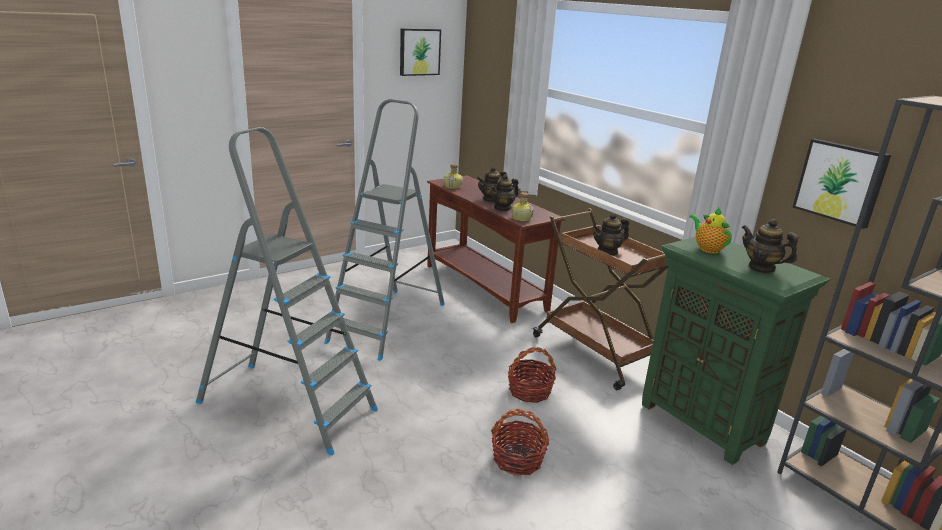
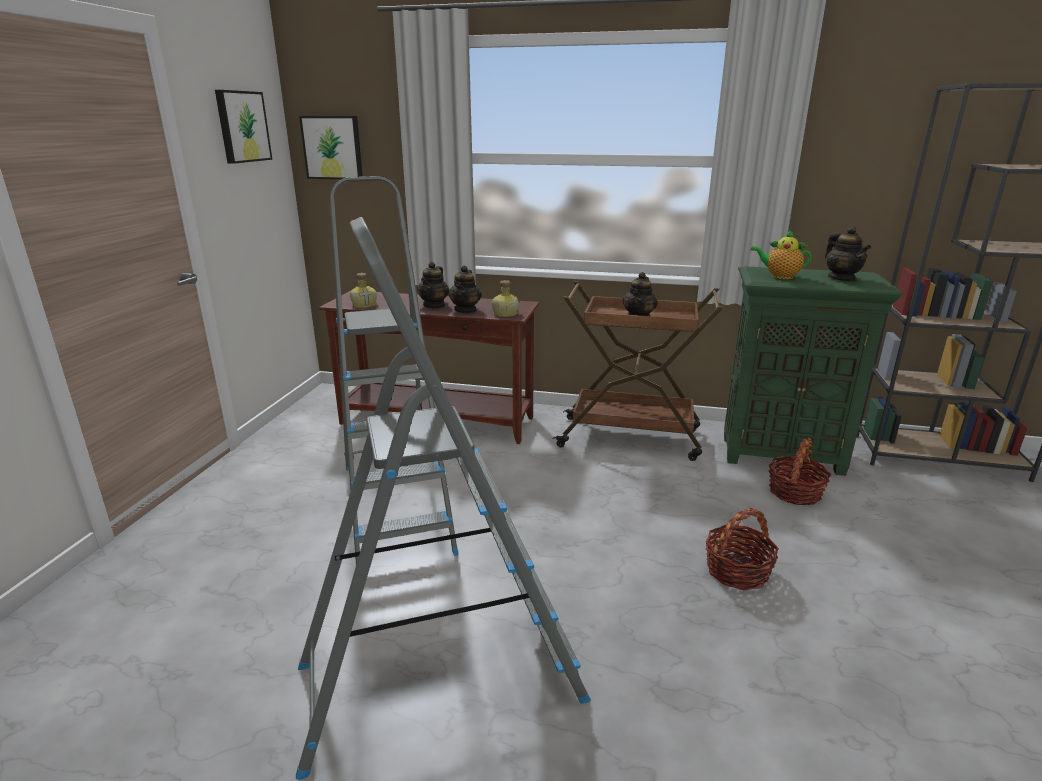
camera: 40 degrees left, 0 degrees up
(529, 391) = (639, 500): basket -> basket (795, 492)
(761, 268) = (841, 278): teapot -> teapot turned 105 degrees counterclockwise
(840, 182) = (854, 185): picture -> picture (333, 147)

